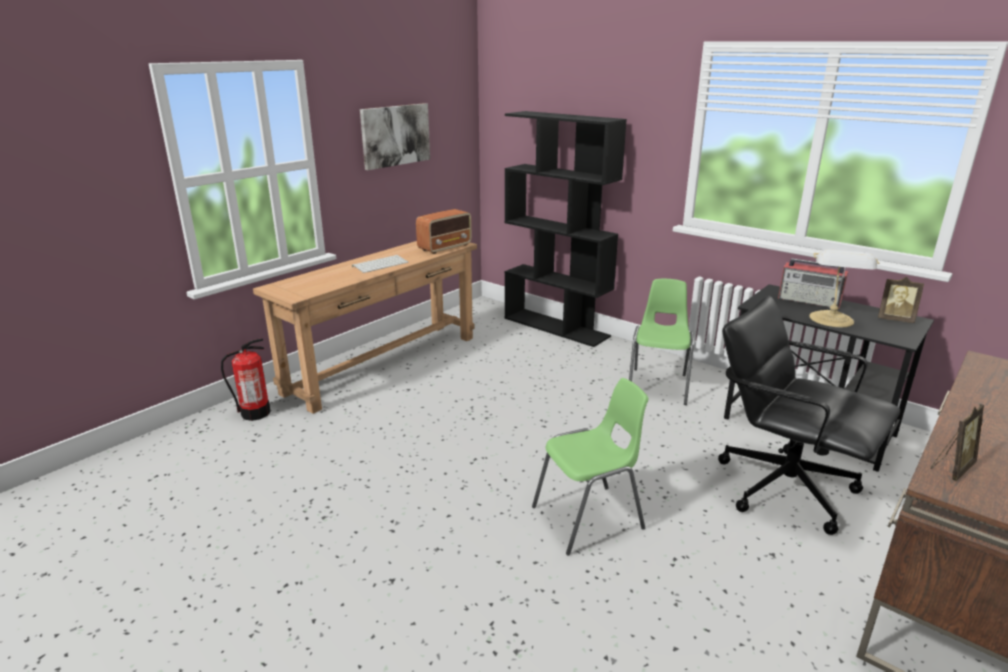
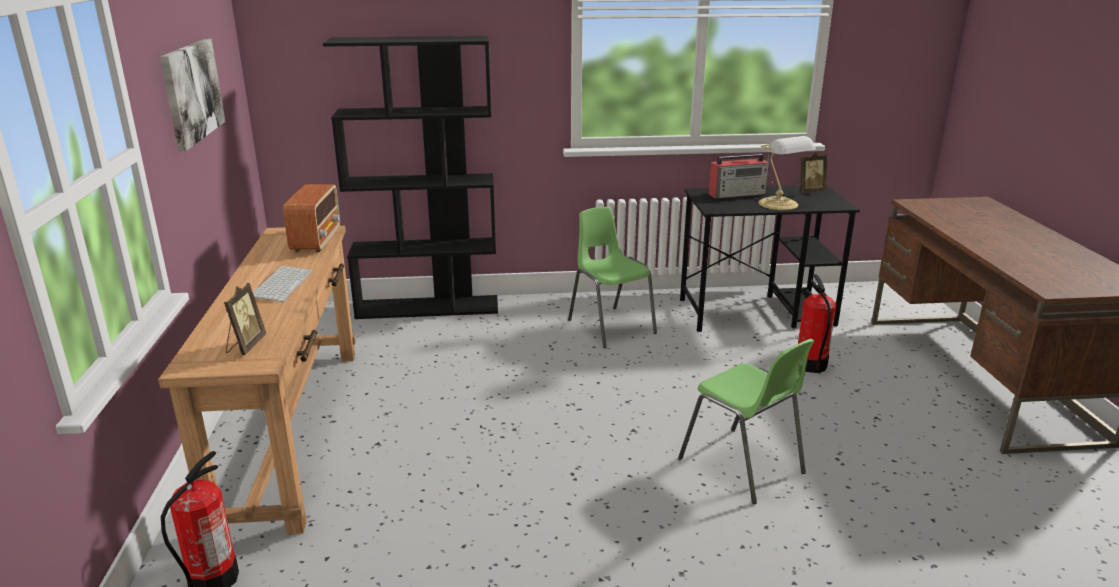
camera: 45 degrees left, 0 degrees up
(589, 518) = (742, 466): green chair -> green chair turned 120 degrees clockwise
(784, 487) = (810, 365): black office chair -> fire extinguisher
(951, 468) = (1034, 277): picture frame -> picture frame (245, 346)

